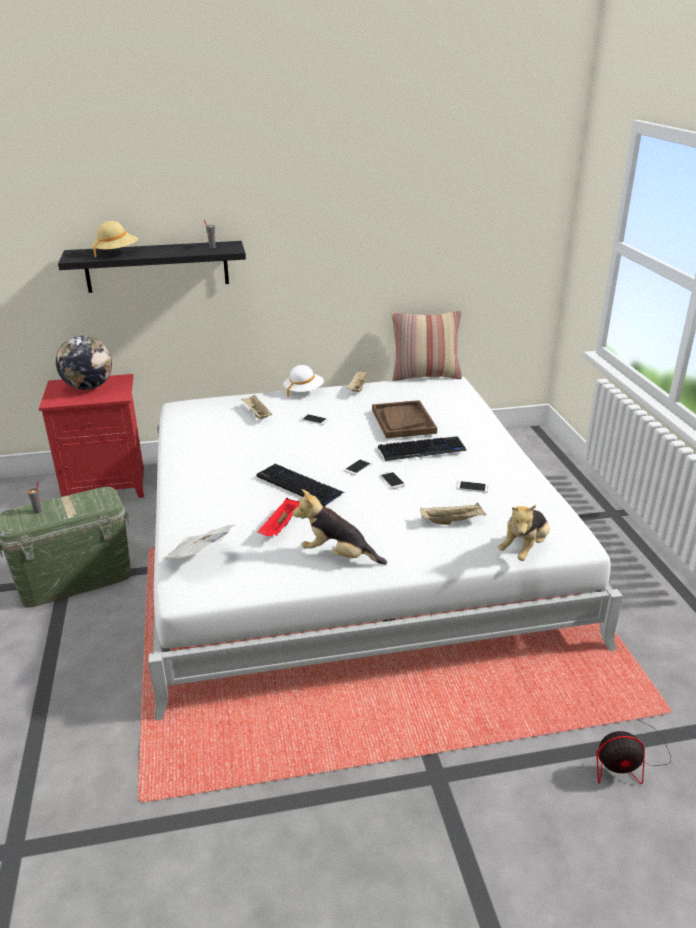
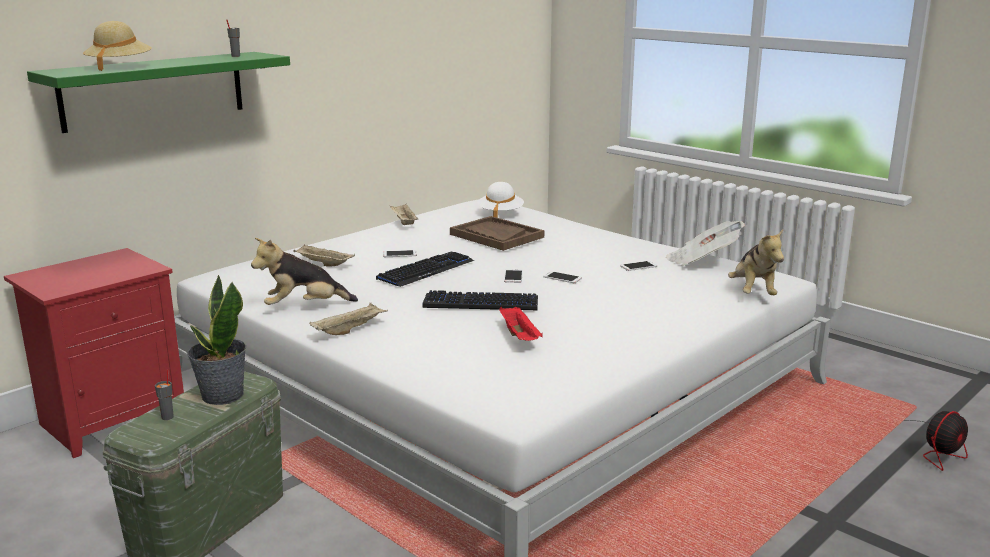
camera: 35 degrees left, 10 degrees down
(80, 506) = (222, 396): none -> potted plant
(88, 387) = (85, 269): globe -> none
(157, 266) = (154, 90): black shelf -> green shelf
(200, 558) = (478, 384): newspaper -> newspaper (702, 261)
(303, 391) = (344, 237): white hat -> white hat (500, 214)
(338, 556) = (612, 341): plush toy -> plush toy (304, 307)
(421, 450) = (549, 252): keyboard -> keyboard (426, 270)
(425, 376) = (454, 203): pillow -> none
(452, 521) = (665, 291): beige tray -> beige tray (350, 330)

